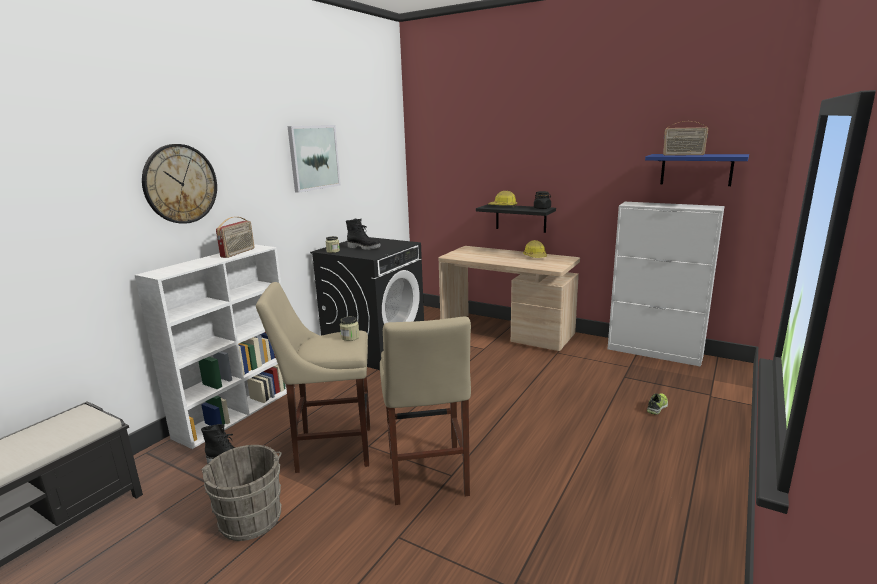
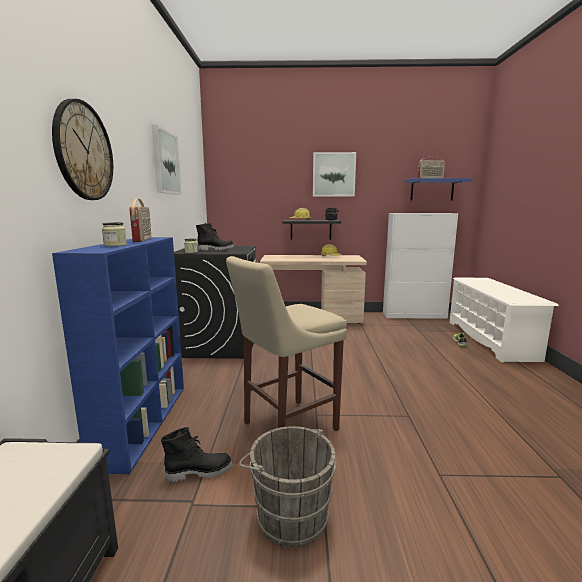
camera: 30 degrees left, 5 degrees down
(238, 411) = (144, 422): white bookcase -> blue bookcase
(350, 337) = (305, 307): jar -> jar (115, 245)
(427, 478) = (396, 423): beige stool -> none
(550, 146) = (333, 174): none -> picture
(714, 413) = (490, 339): none -> white shoe rack

